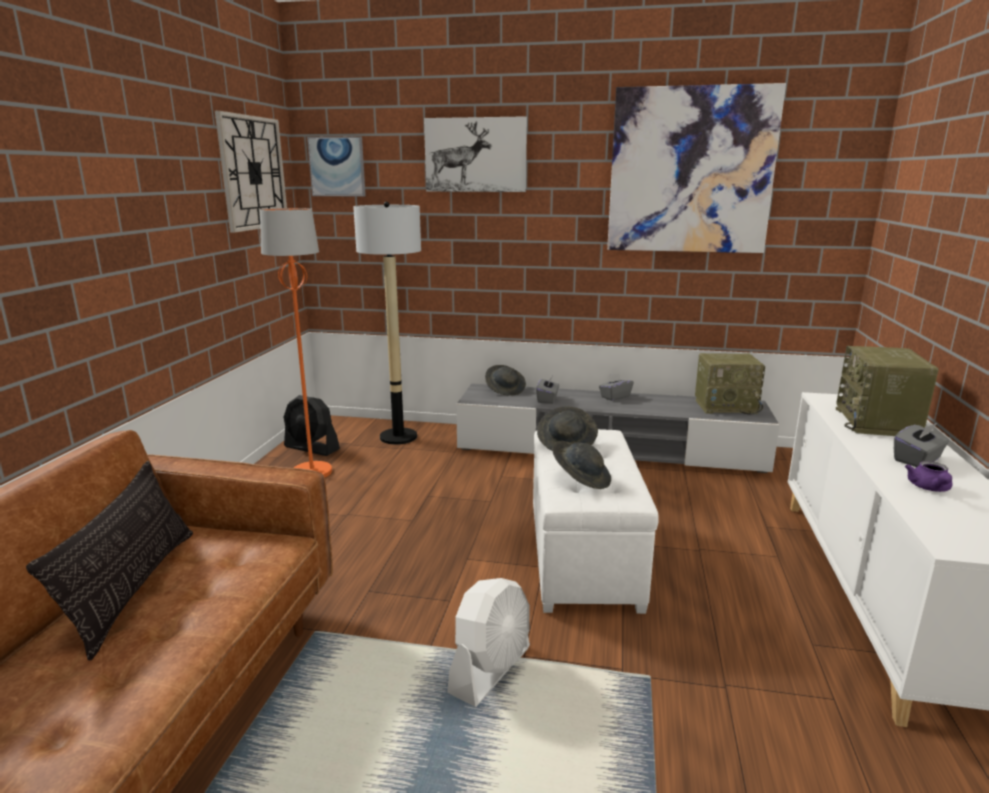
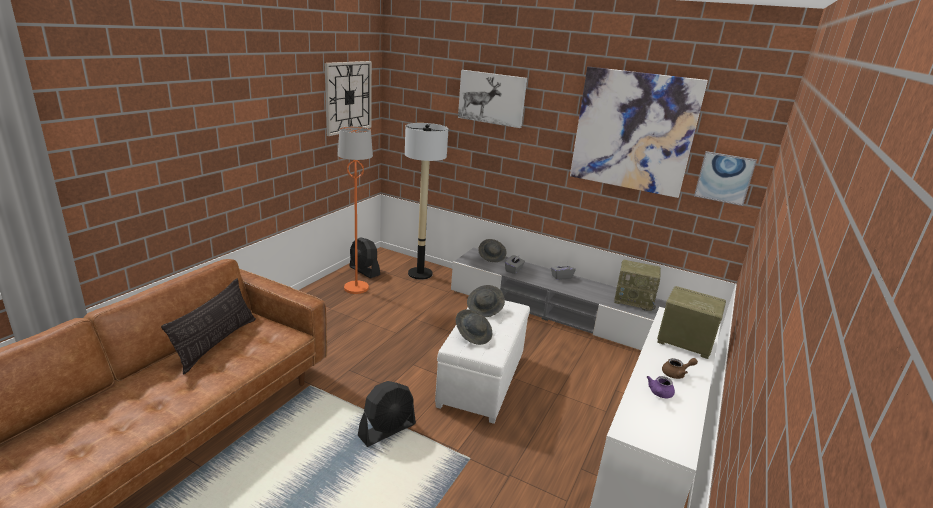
camera: 15 degrees right, 5 degrees up
(337, 166) = (407, 92): picture -> picture (724, 178)
(491, 669) = (387, 430): white fan -> black fan
(877, 423) = (683, 341): radio -> radio turned 90 degrees clockwise
(917, 460) = (676, 374): grey tissue box -> brown teapot

